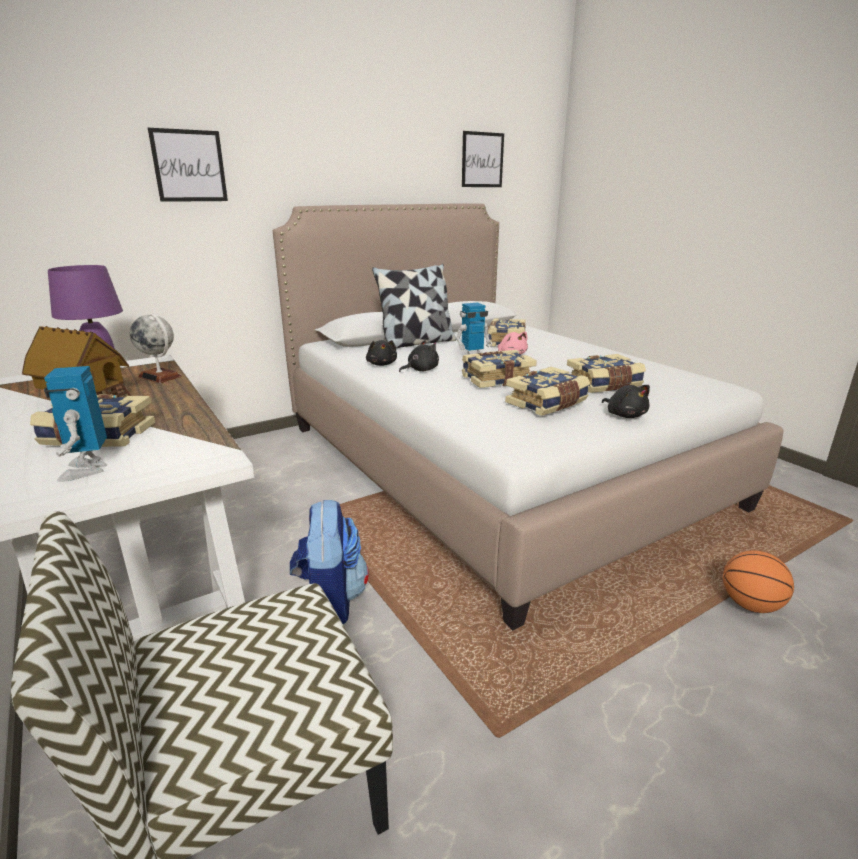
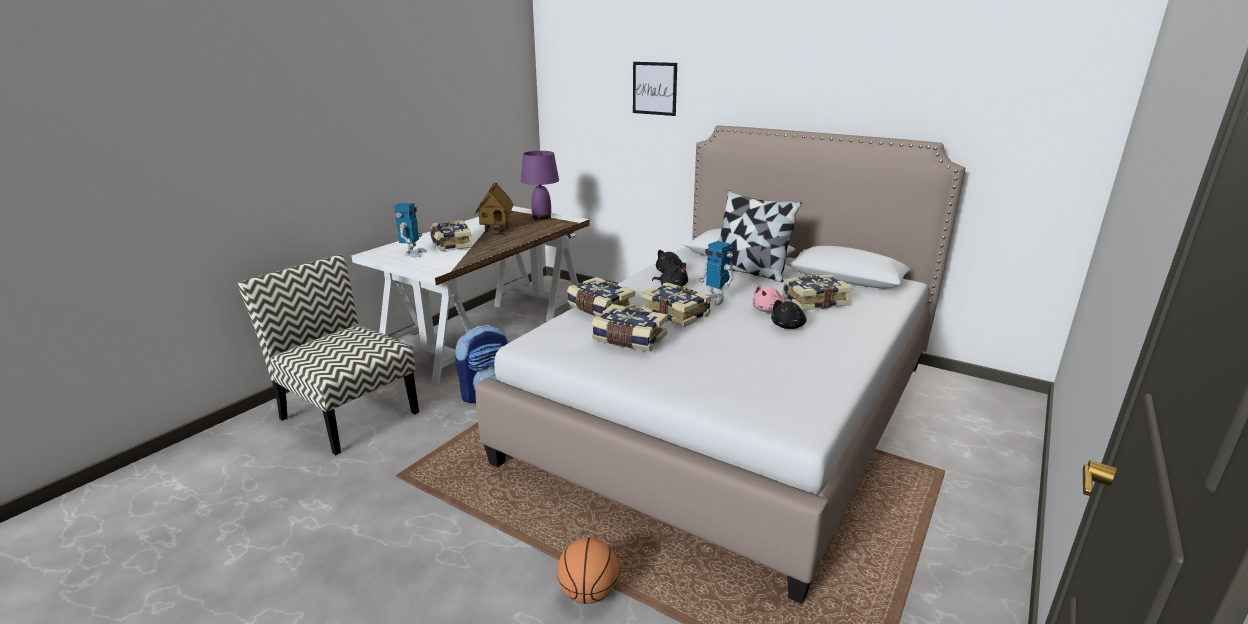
camera: 65 degrees right, 0 degrees up
(87, 470) = (413, 254): toy robot -> toy robot turned 135 degrees clockwise
(160, 376) = (545, 229): globe -> none
(482, 160) = (963, 89): picture -> none
(604, 385) = (720, 359): book -> book (599, 309)
(625, 415) = (639, 375): black plush toy -> black plush toy (788, 326)

